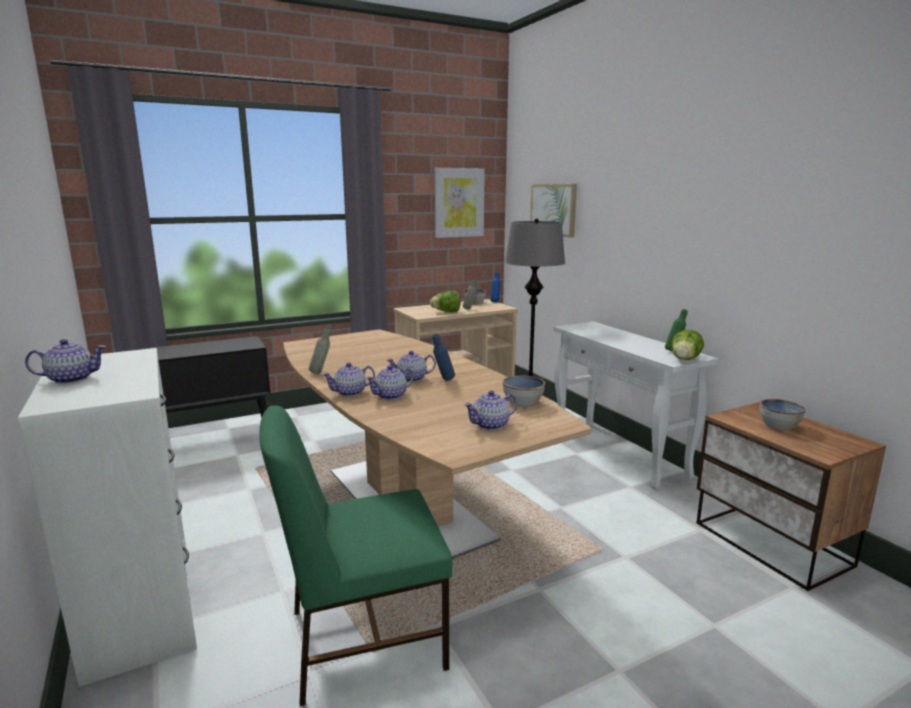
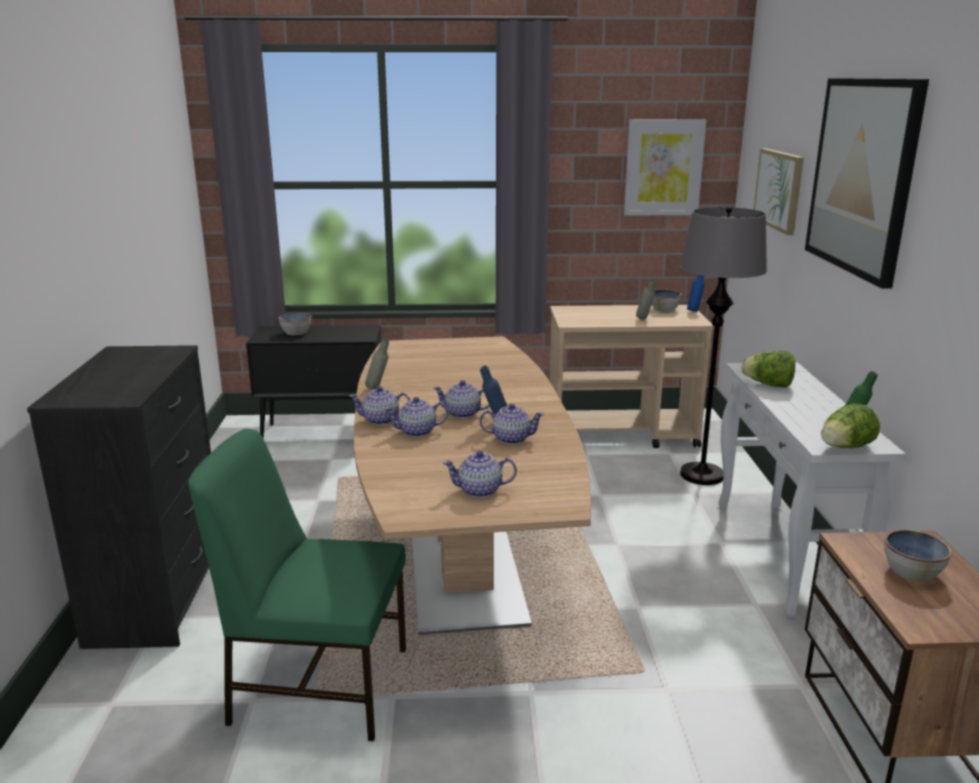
camera: 25 degrees right, 5 degrees up
(70, 379) = (97, 373): teapot -> teapot (511, 438)
(142, 608) = (160, 596): white dresser -> black dresser
(446, 312) = (609, 320): lettuce -> lettuce (768, 385)
(523, 403) = (550, 469): bowl -> bowl (296, 333)
(641, 186) = (862, 176): none -> picture

